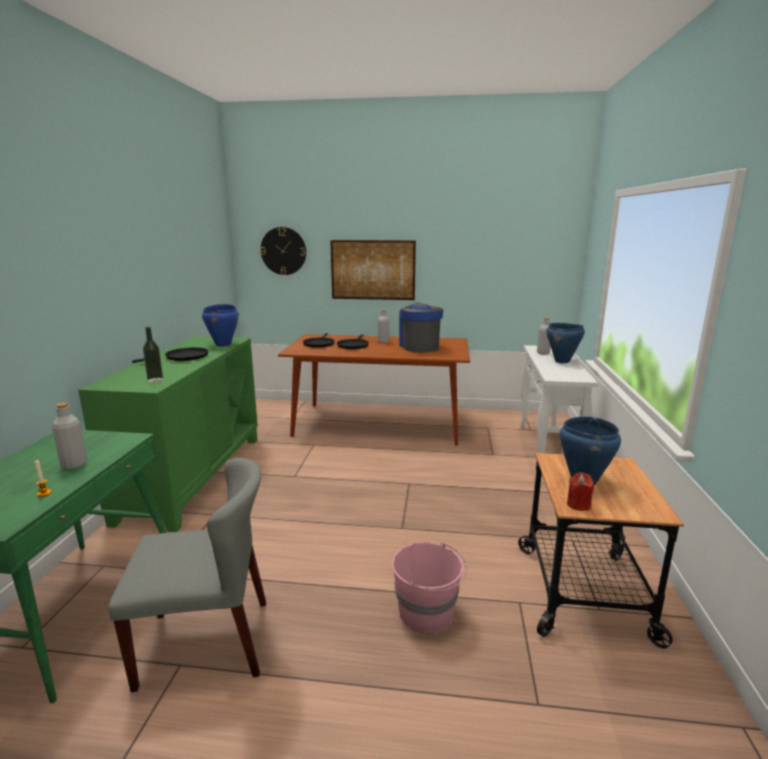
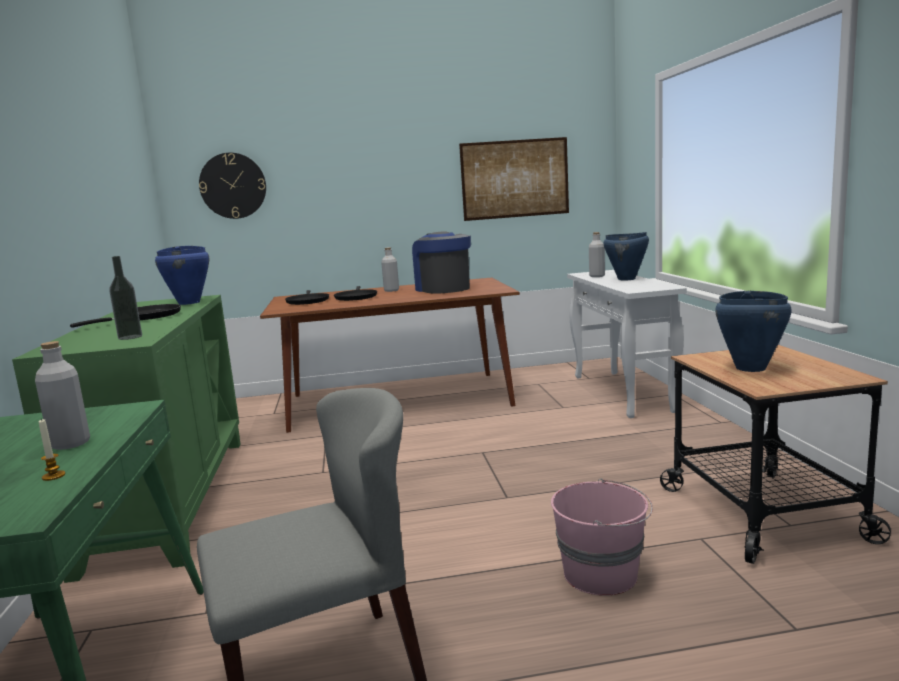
camera: 15 degrees left, 5 degrees down
(373, 270) = (360, 201): picture -> picture (515, 179)
(578, 505) = (767, 385): red candle -> none

